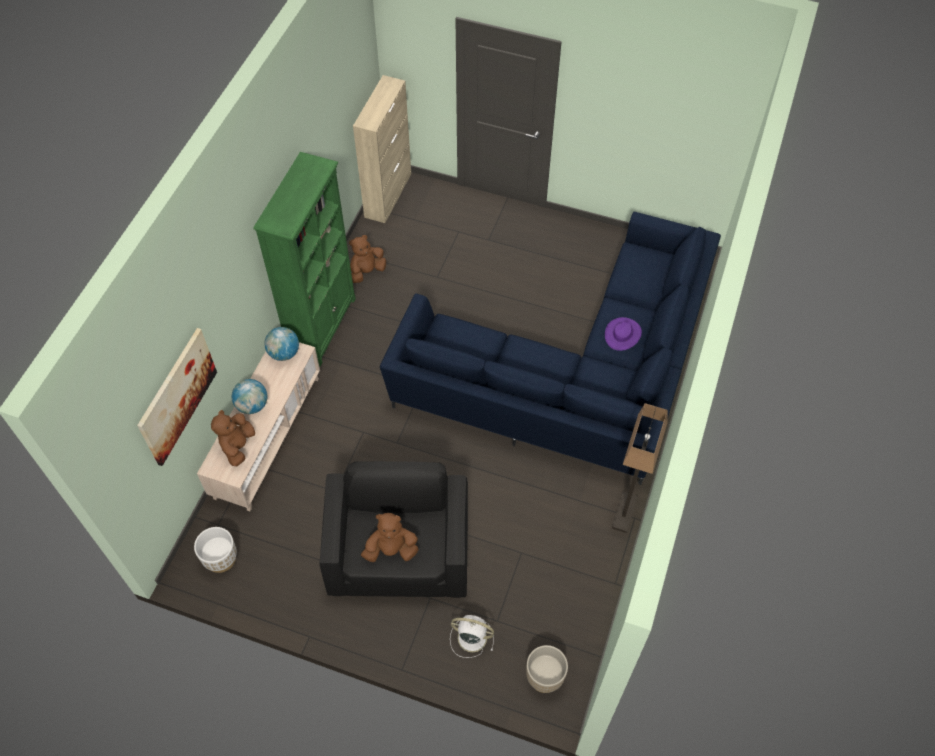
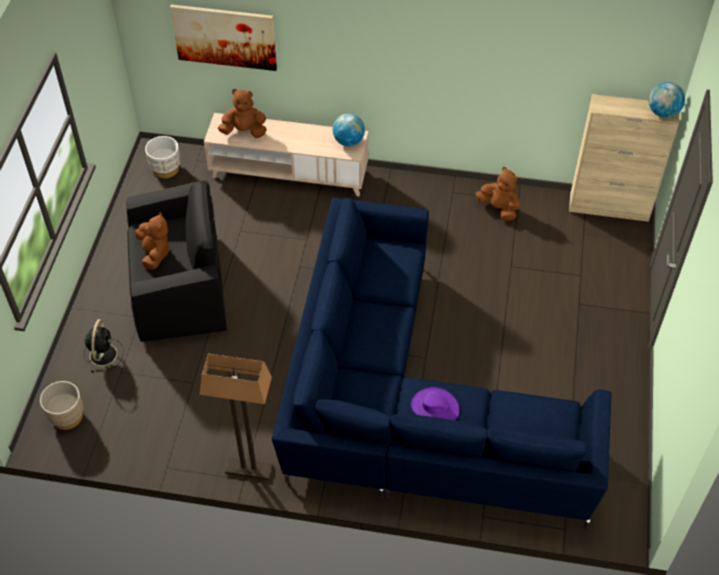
camera: 80 degrees right, 5 degrees down
(252, 405) = (287, 132): globe -> globe (662, 112)
(323, 326) = (420, 188): green bookcase -> none
(470, 637) = (103, 353): white fan -> black fan

